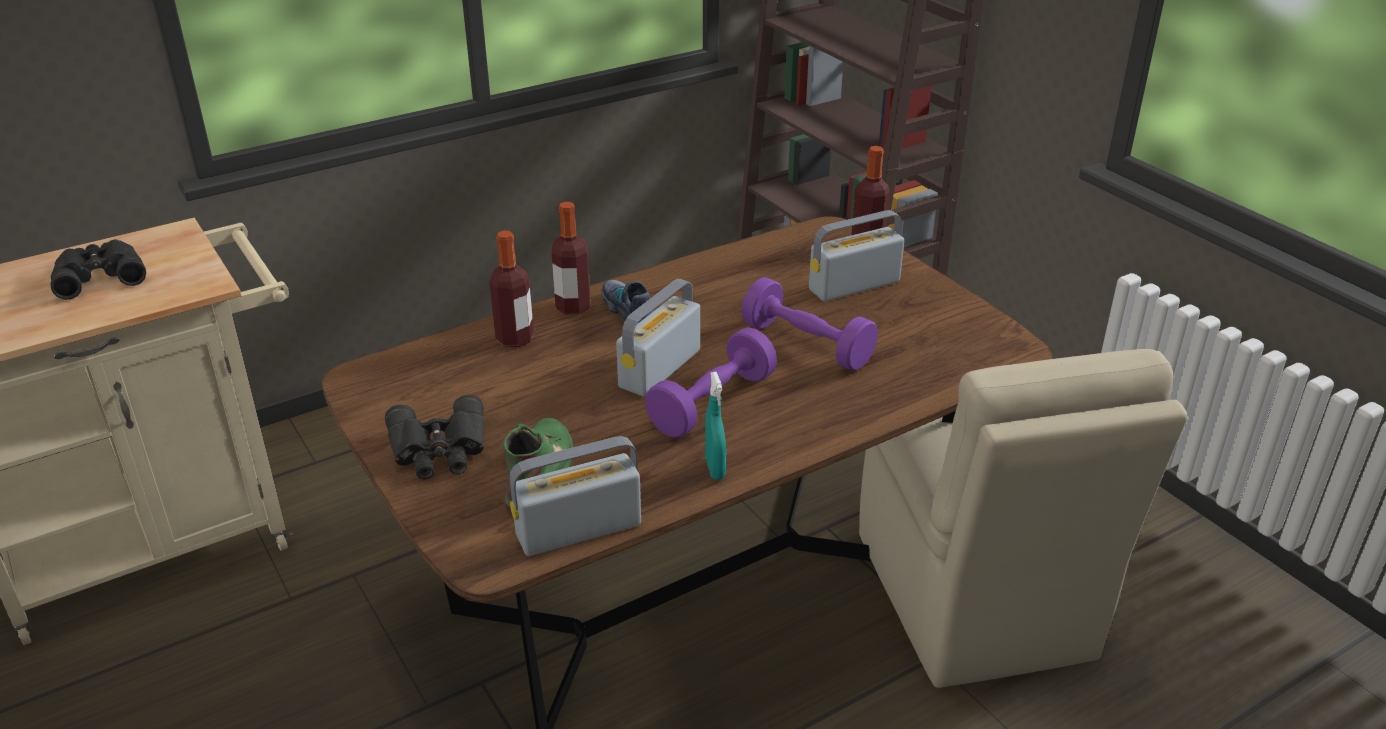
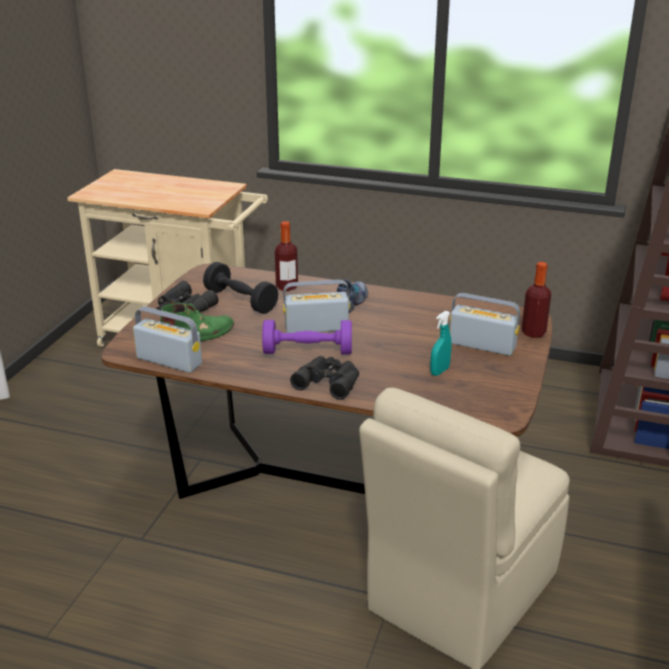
camera: 50 degrees right, 5 degrees down
(99, 275) = (179, 190): black binoculars -> black binoculars (329, 381)
(495, 391) = (240, 301): none -> black dumbbell
(573, 307) = (334, 287): bottle -> none
(715, 468) = (256, 373): turquoise spray bottle -> turquoise spray bottle (439, 371)
(807, 344) = (400, 355): purple dumbbell -> none

